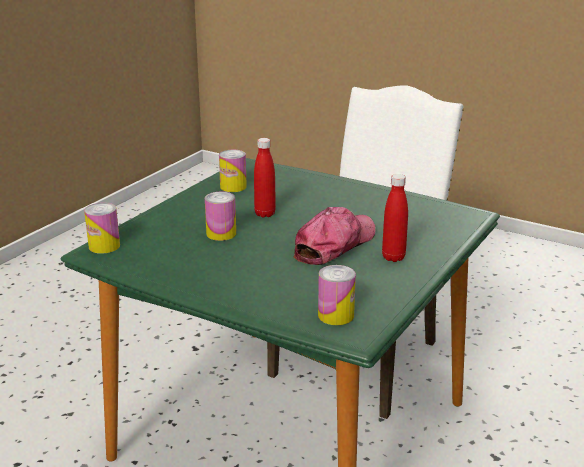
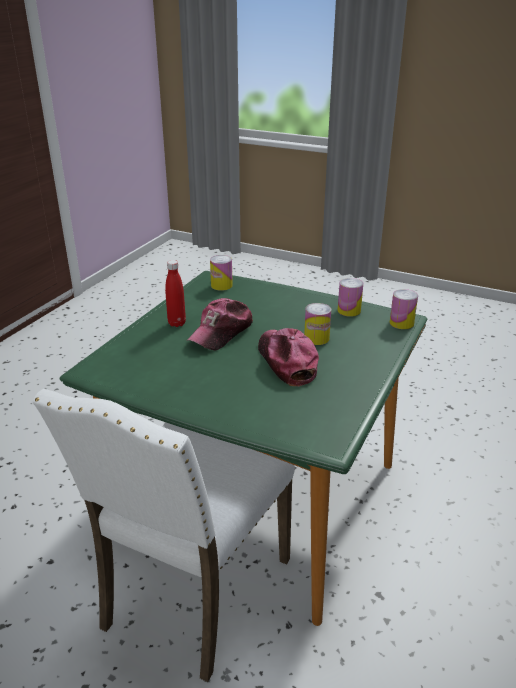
camera: 175 degrees right, 5 degrees up
(233, 187) = (332, 398): can -> can (349, 311)
(265, 214) = (286, 361): red bottle -> cap

